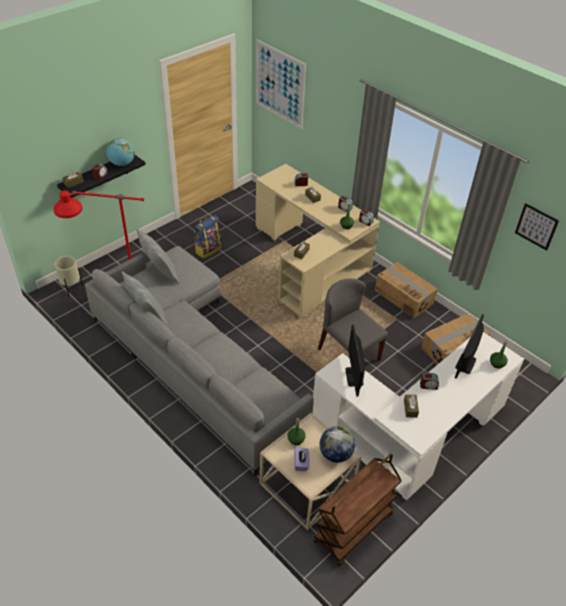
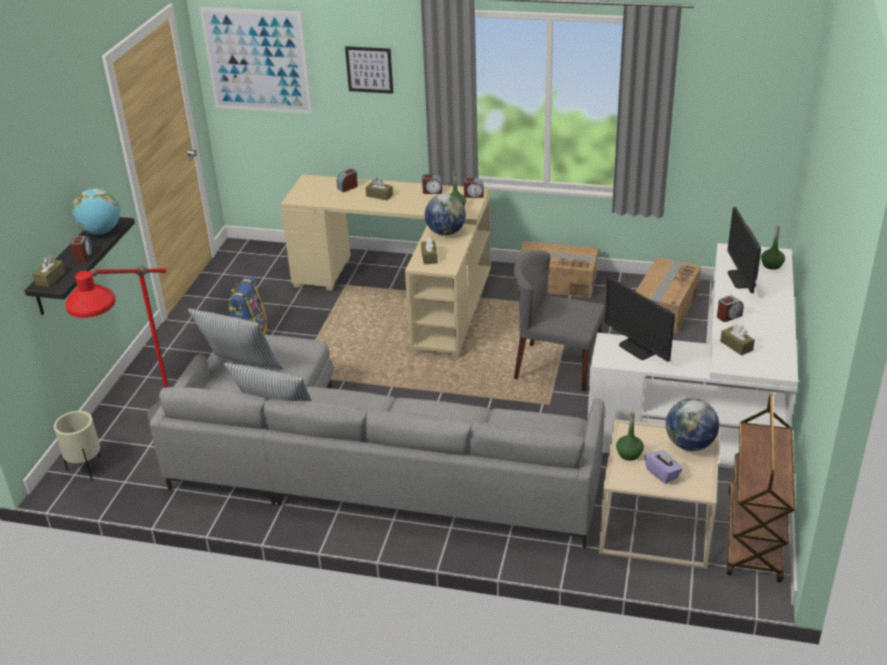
camera: 30 degrees left, 10 degrees down
(327, 240) = (445, 232): none -> globe
(536, 226) = (719, 91): picture -> picture (369, 69)

